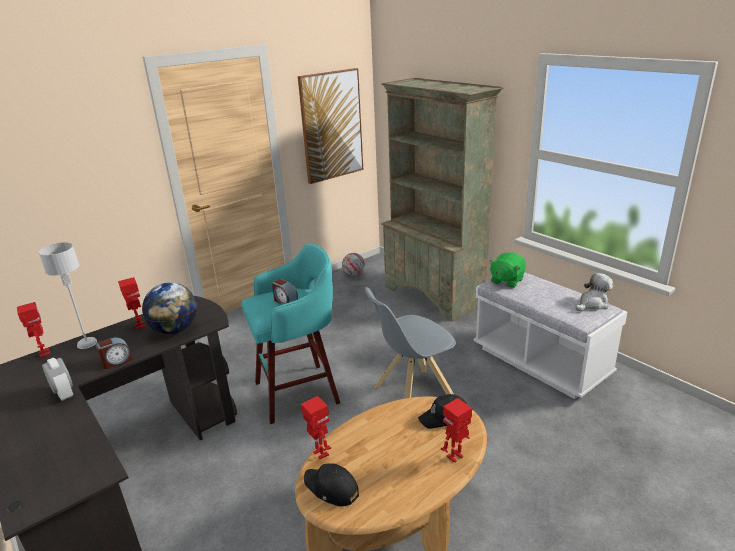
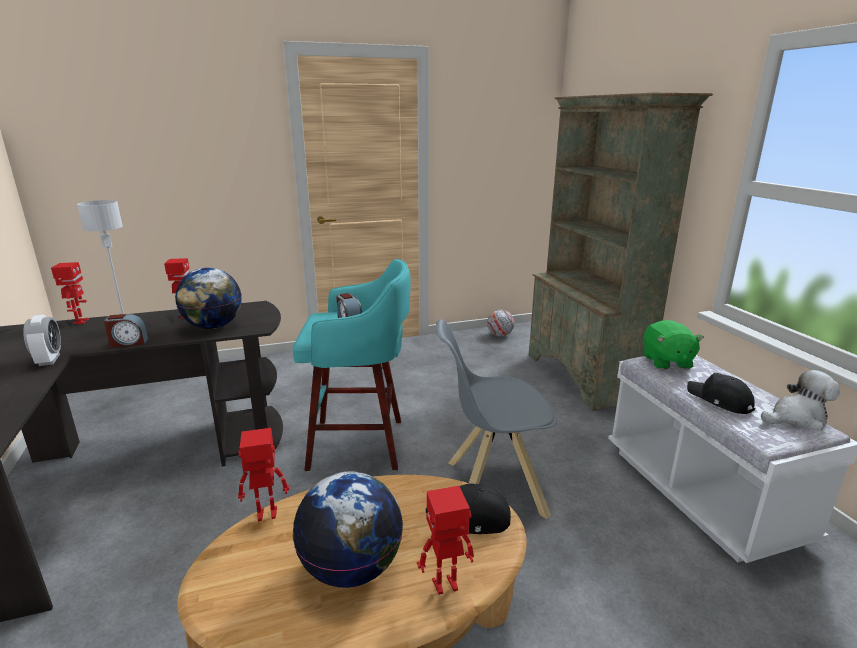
camera: 20 degrees right, 5 degrees down
(320, 454) = (267, 515): toy robot -> toy robot turned 90 degrees counterclockwise
(331, 126) = (498, 155): picture -> none
(331, 489) = (240, 569): black cap -> black cap (719, 400)
(397, 465) = (352, 568): none -> globe
(506, 281) = (666, 362): green plush toy -> green plush toy turned 60 degrees counterclockwise

